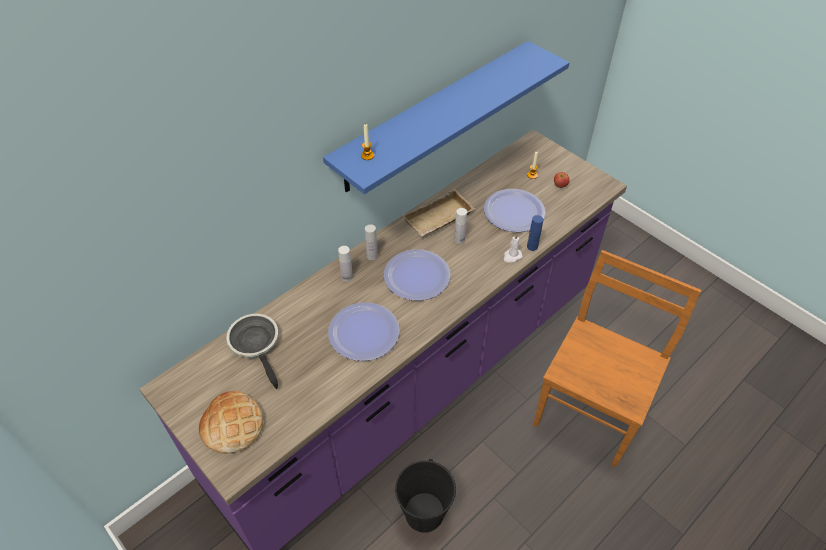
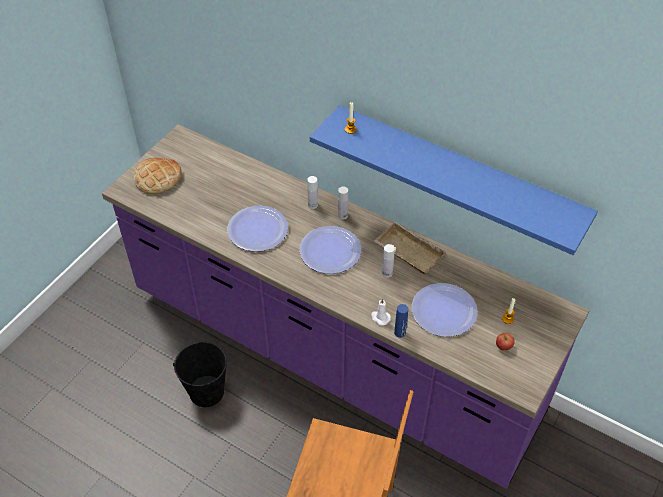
camera: 75 degrees right, 0 degrees up
(256, 344) = (229, 170): frying pan -> none

